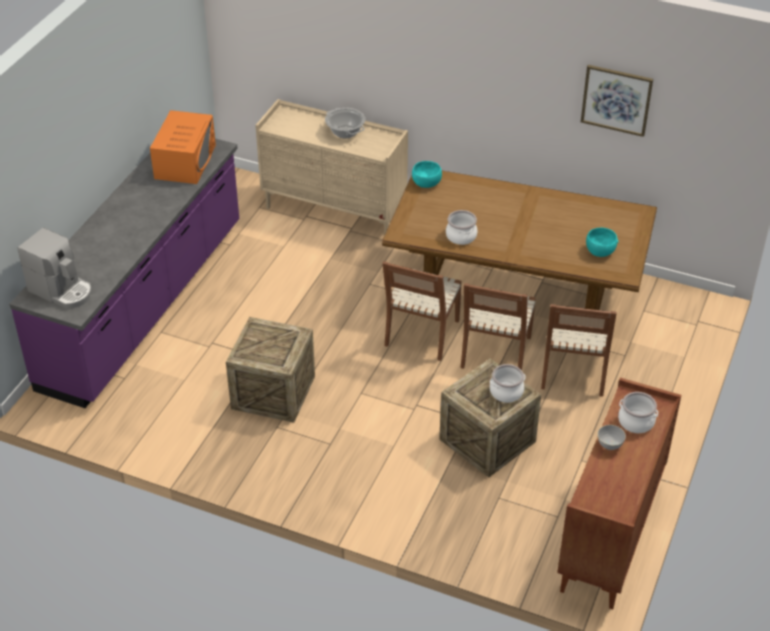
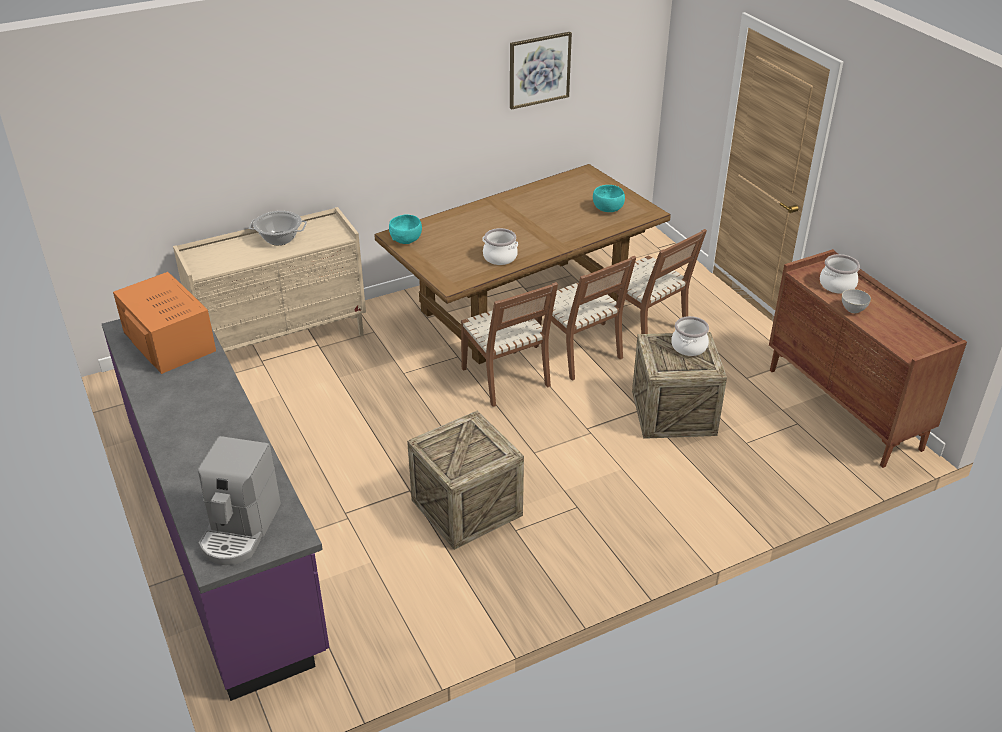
camera: 50 degrees left, 5 degrees down
(62, 290) = (240, 530): coffee machine -> coffee machine turned 120 degrees clockwise

